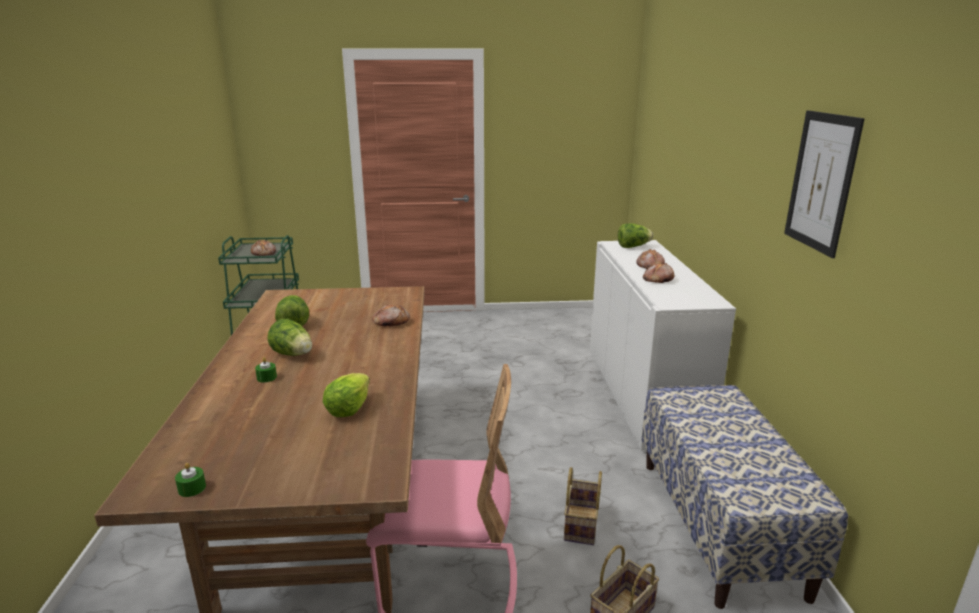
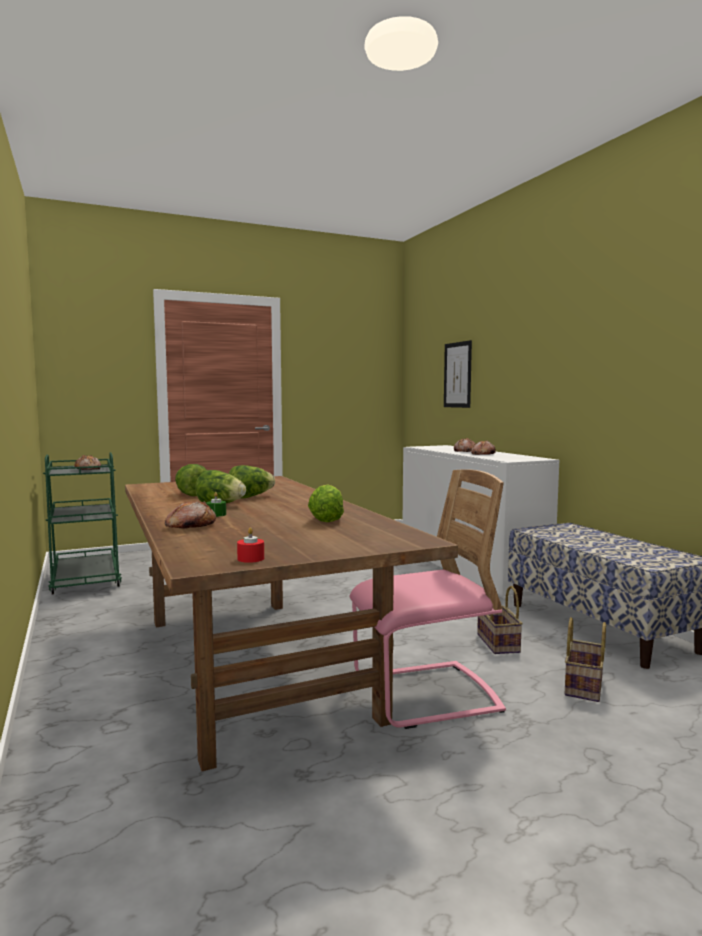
camera: 20 degrees left, 15 degrees down
(192, 488) = (251, 558): green candle -> red candle
(391, 322) = (285, 489): bread -> bread (190, 526)
(633, 247) = (436, 447): lettuce -> lettuce (250, 497)
(821, 182) = (627, 338): picture -> picture (457, 375)

